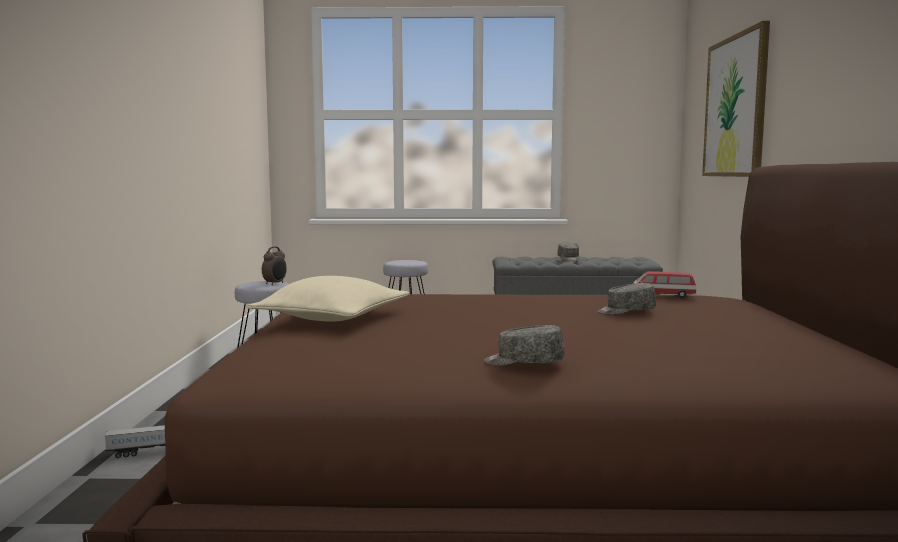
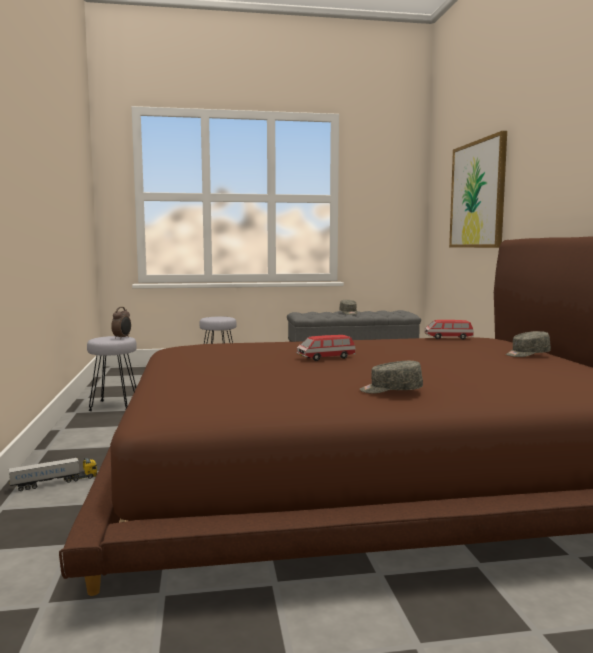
camera: 10 degrees left, 0 degrees up
(332, 318) = (208, 363): beige pillow -> none
(478, 317) = (325, 358): none -> toy car
(625, 312) = (432, 350): grey cap -> grey cap (527, 354)

